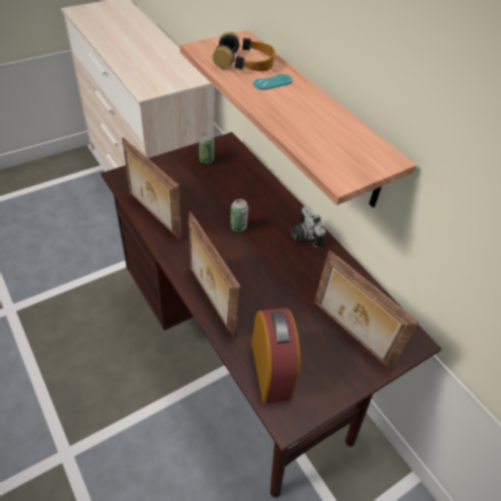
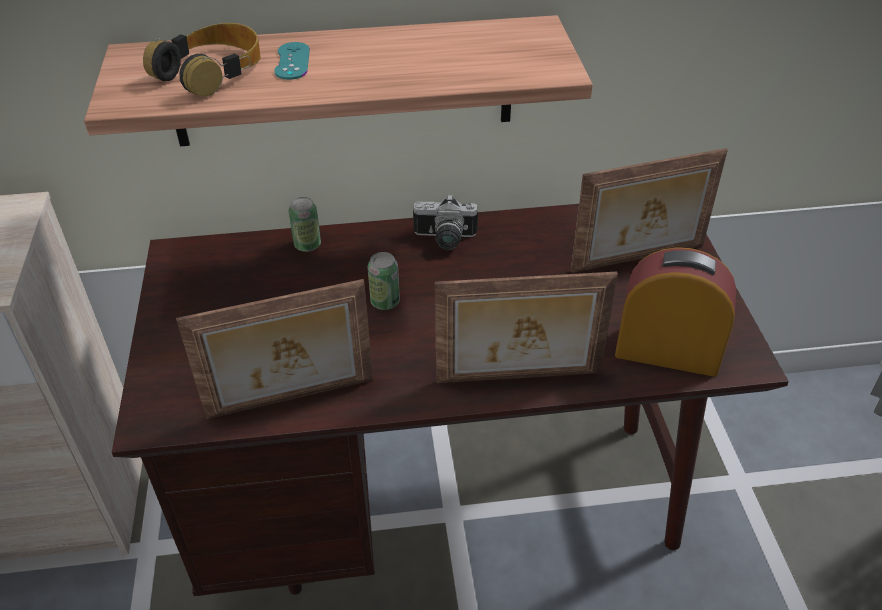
camera: 60 degrees left, 5 degrees down
(206, 160) = (198, 292): can -> can (307, 245)

